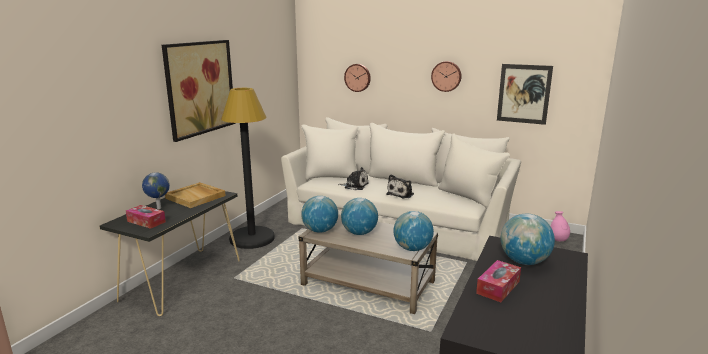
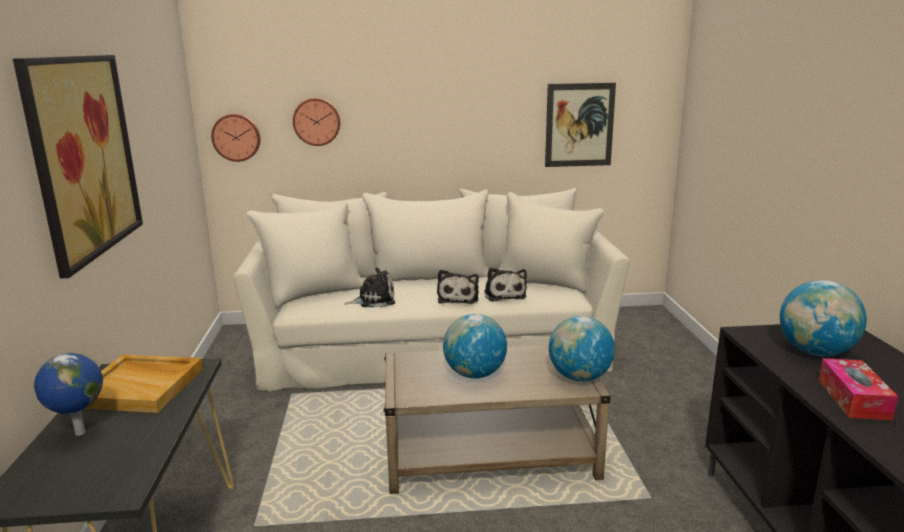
camera: 30 degrees left, 0 degrees up
(146, 221) = (86, 472): tissue box -> none
(252, 238) = (216, 438): black floor lamp -> none
(320, 230) = (410, 388): globe -> none
(430, 198) = (504, 295): none -> plush toy
(446, 76) = (467, 108): wall clock -> wall clock (236, 137)
(558, 240) = (646, 318): pink vase -> none

